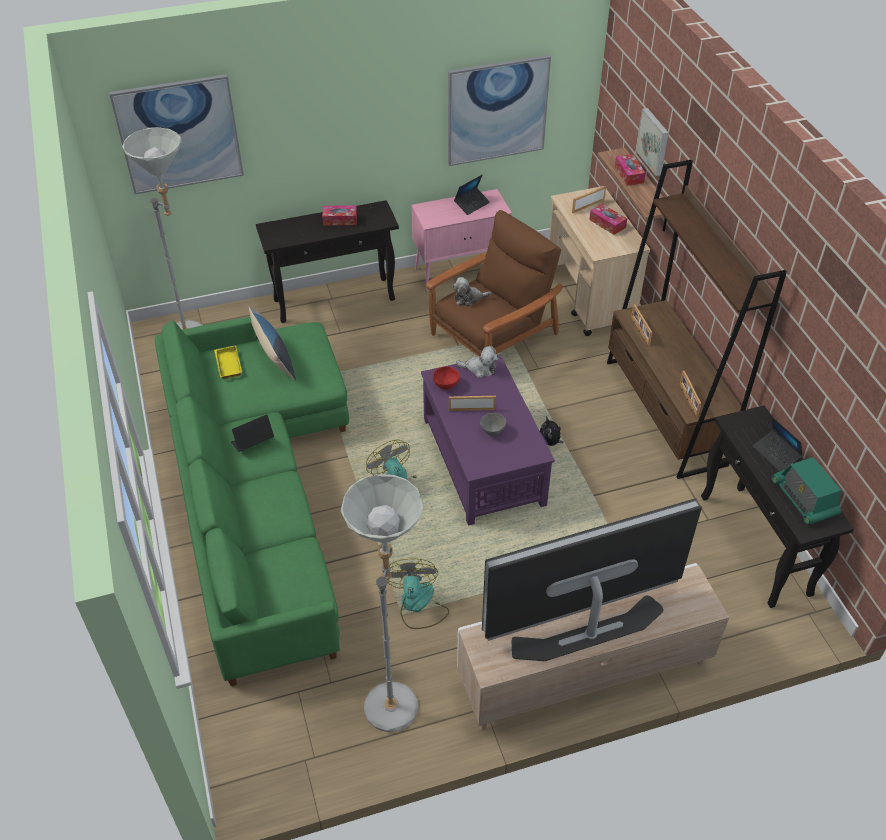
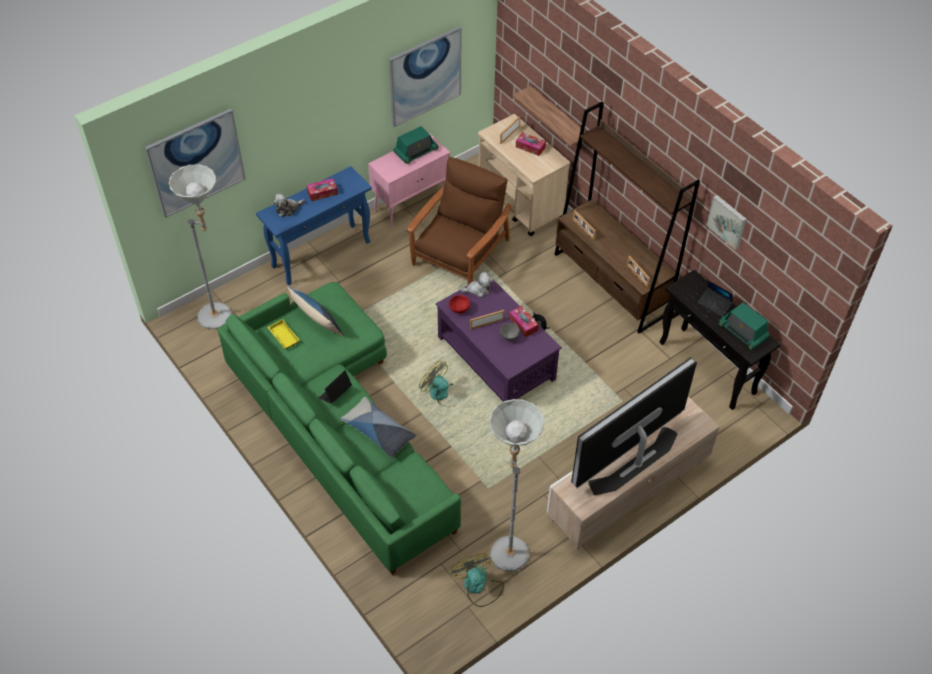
camera: 20 degrees left, 5 degrees up
(280, 500) = (378, 431): none -> pillow
(335, 299) = (322, 254): black console table -> blue console table
(418, 605) = (496, 478): fan -> fan (478, 586)
(469, 299) = (441, 232): plush toy -> plush toy (288, 209)
(472, 204) = (416, 152): laptop -> radio
(629, 174) = (543, 109): tissue box -> tissue box (523, 324)
(654, 141) = (561, 83): picture -> picture (727, 221)

